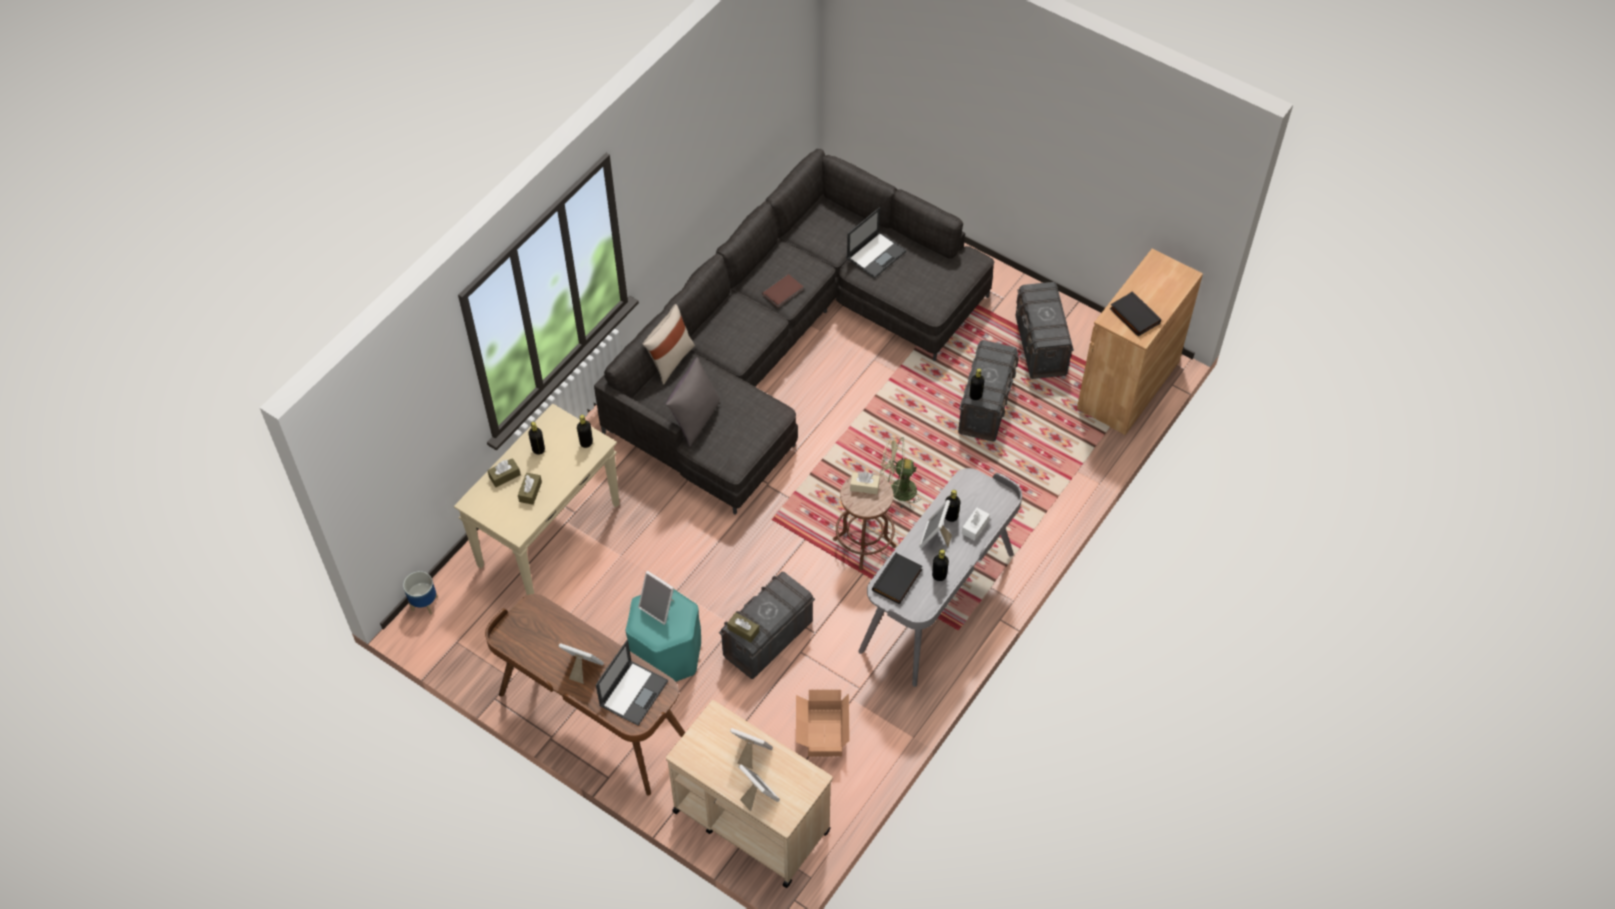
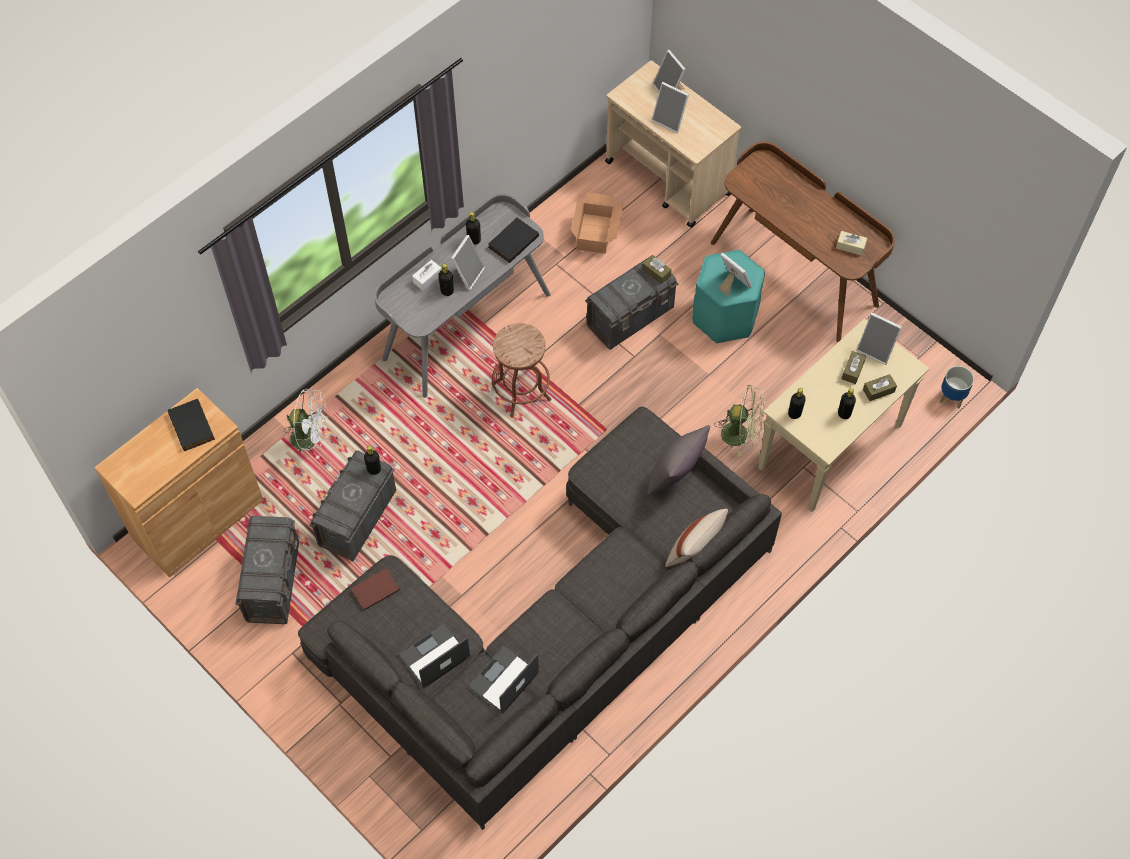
camera: 170 degrees left, 5 degrees up
(582, 668) = (807, 209): picture frame -> picture frame (876, 349)
(634, 692) = (763, 184): laptop -> laptop (503, 680)
(784, 292) = (553, 621): brown book -> brown book (374, 589)
(864, 486) = (519, 352): beige tissue box -> beige tissue box (850, 246)
(897, 491) = (476, 439): green fan -> green fan (741, 434)
(1055, 468) = (310, 438): none -> white fan

